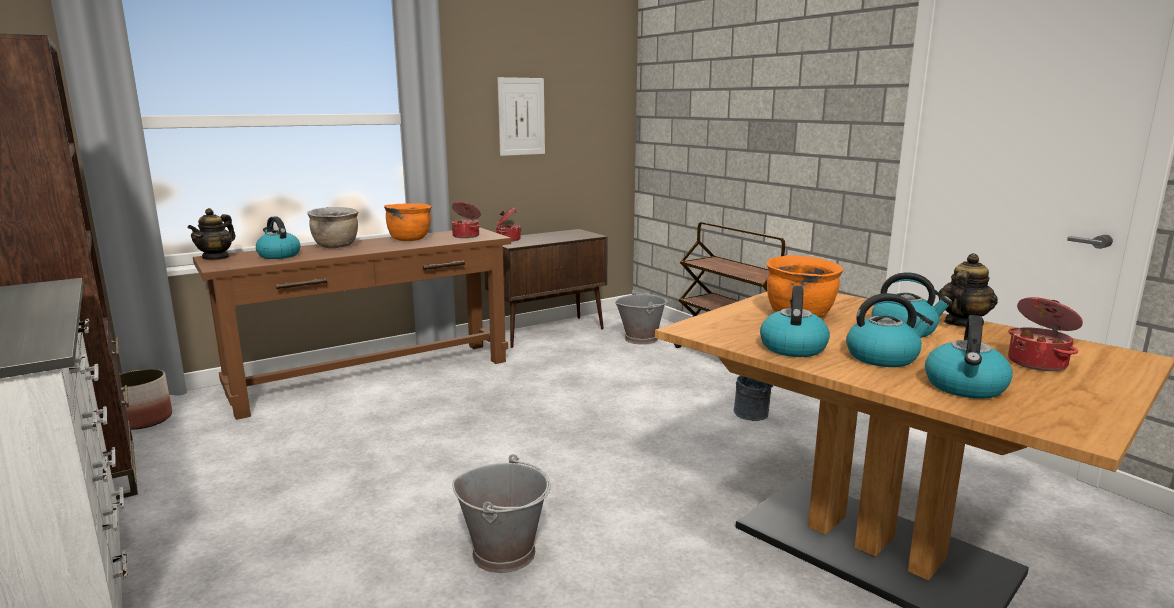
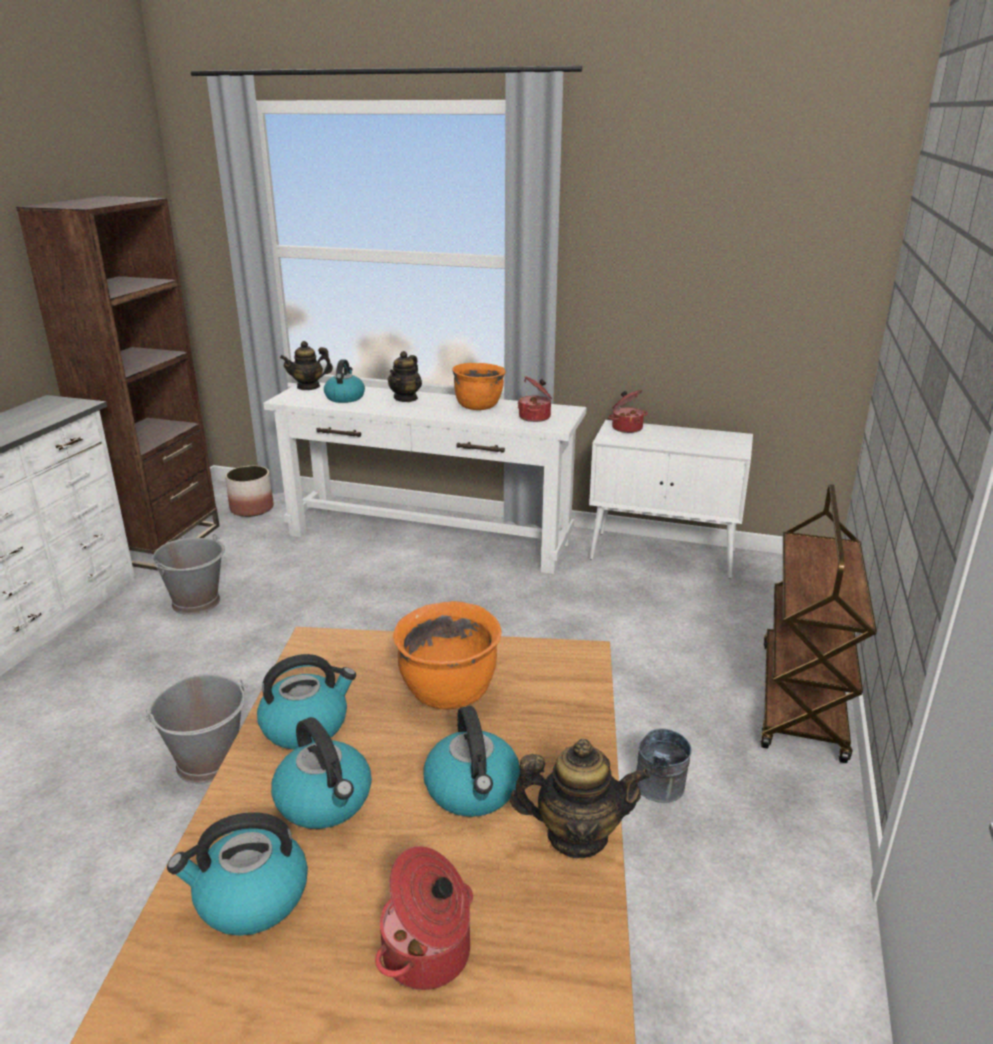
camera: 50 degrees right, 10 degrees up
(336, 246) = (406, 398): brown cooking pot -> teapot
(374, 377) = (429, 538): brown console table -> white console table
(521, 116) = (681, 270): picture -> none
(548, 332) = (664, 555): brown cabinet -> white cabinet
(641, 339) = (747, 613): grey bucket -> grey bucket (197, 602)

